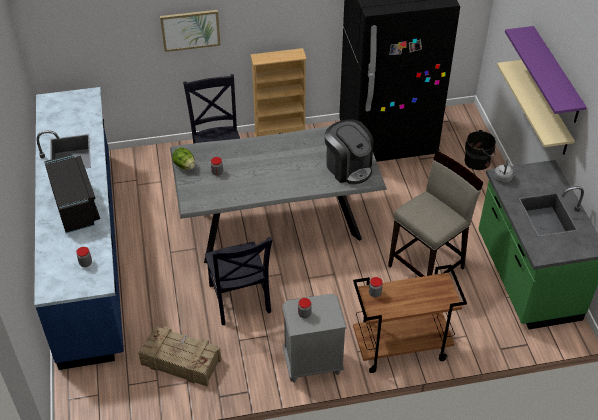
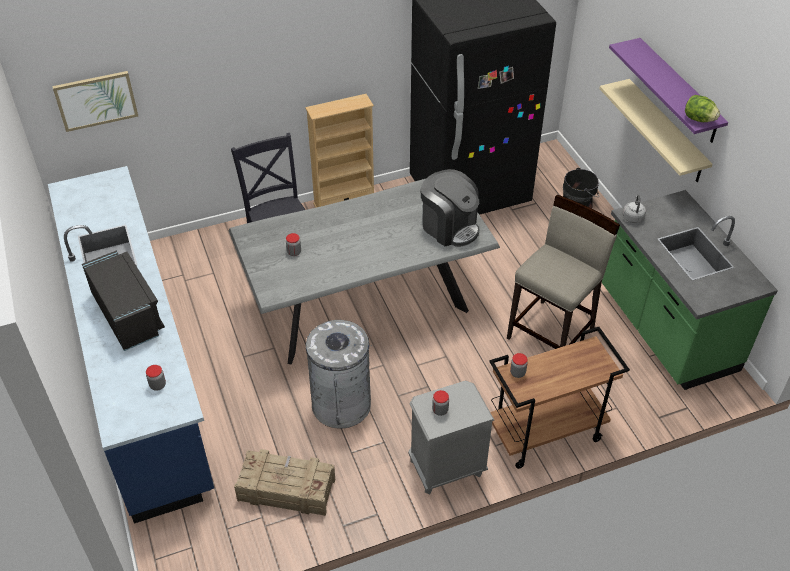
camera: 10 degrees left, 0 degrees up
(184, 166) = (252, 249): lettuce -> lettuce (698, 119)
(190, 30) = (232, 84): picture -> picture (96, 100)
(239, 301) = (341, 404): black chair -> grey trash can

